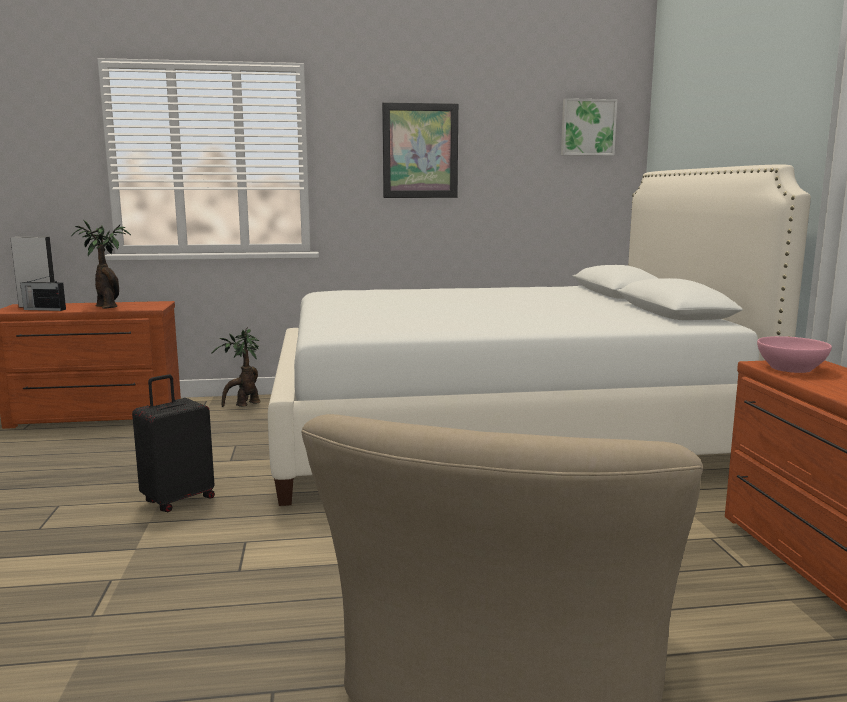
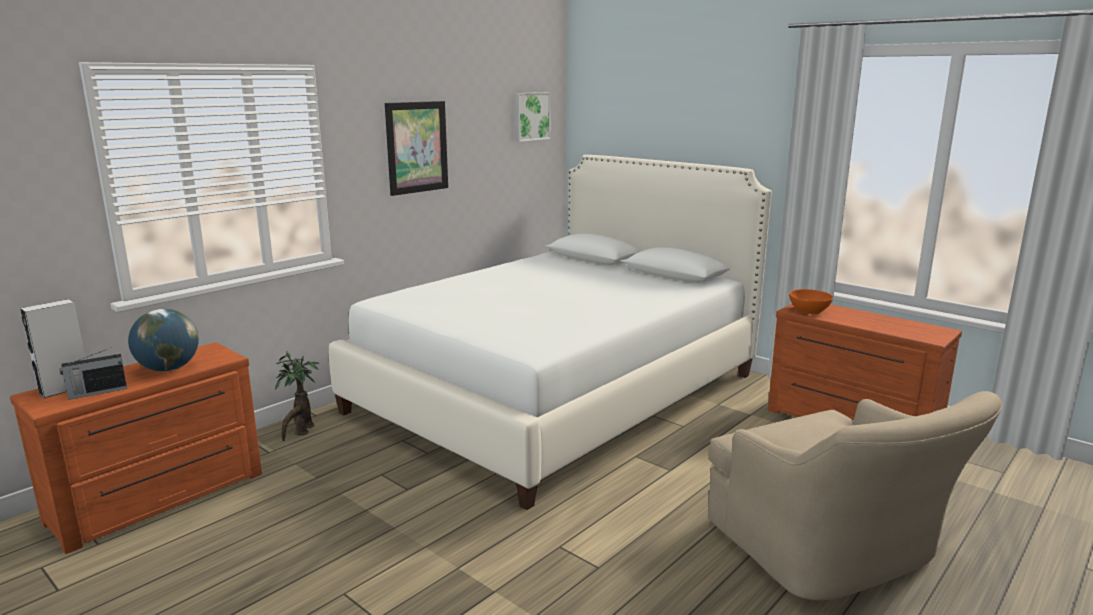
camera: 40 degrees left, 5 degrees up
(107, 307) = (168, 369): potted plant -> globe
(178, 500) = (440, 540): black suitcase -> none
(790, 368) = (808, 310): pink bowl -> orange bowl

